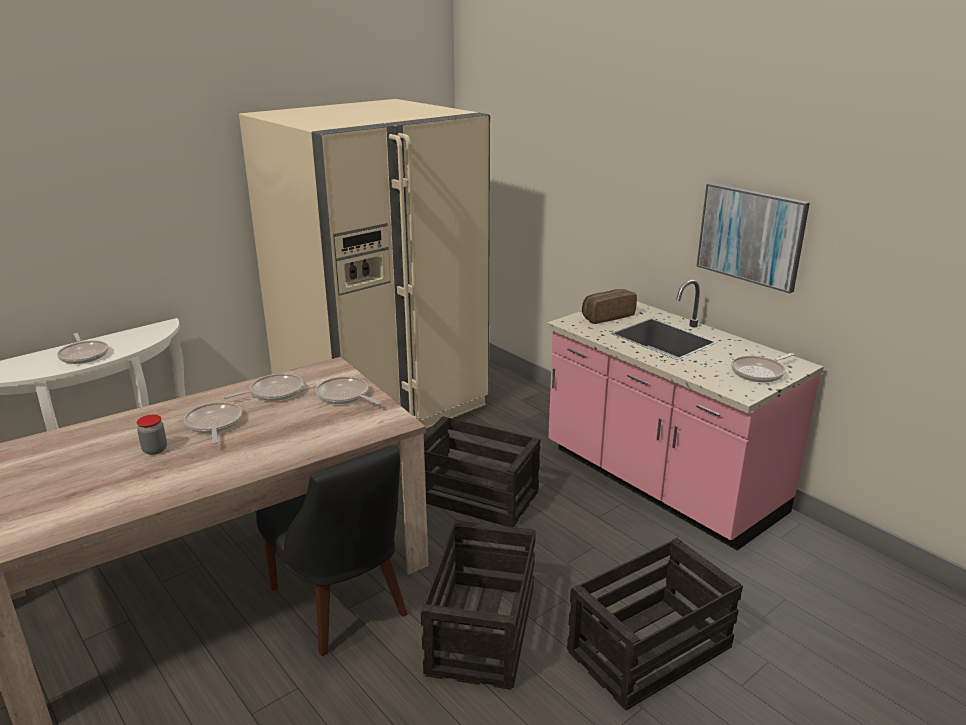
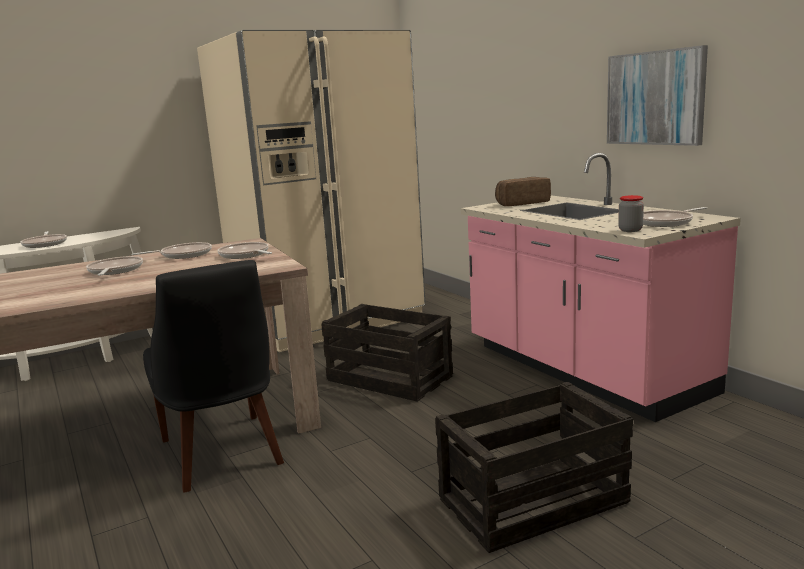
camera: 10 degrees right, 10 degrees down
(155, 450) = (49, 284): jar -> jar (630, 230)
(482, 631) = (354, 479): crate -> none

